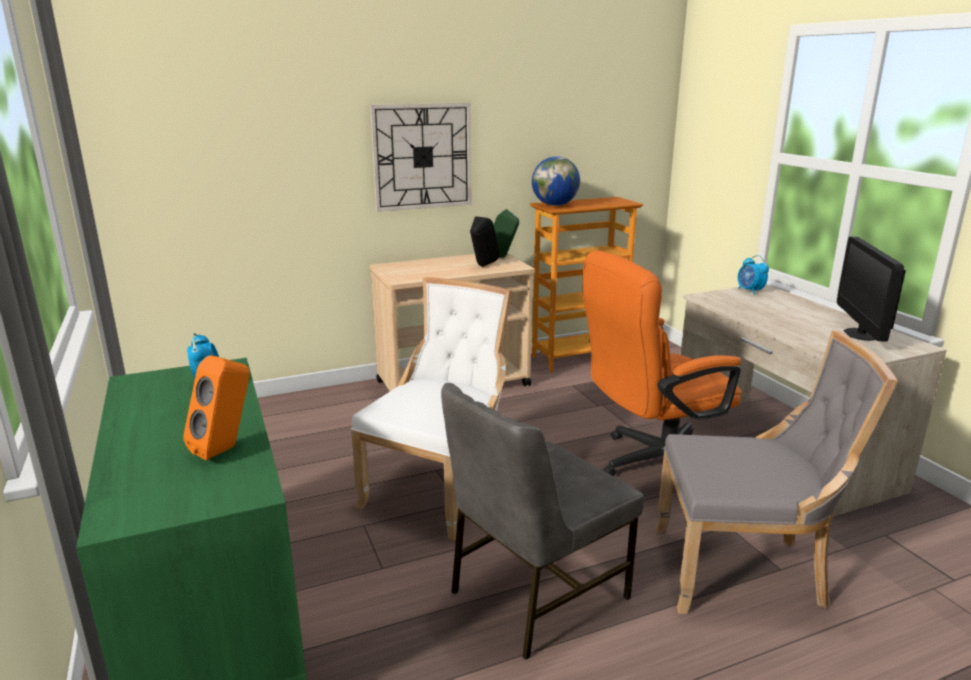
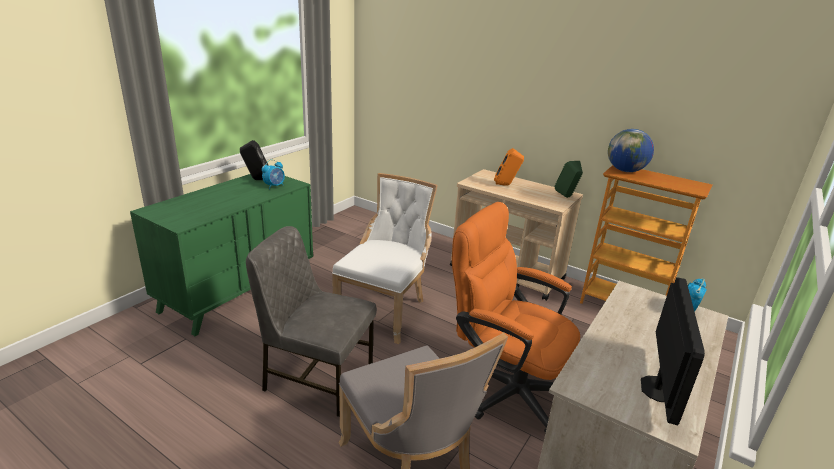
camera: 55 degrees right, 5 degrees up
(226, 449) = (214, 209): orange speaker -> orange speaker (506, 185)
(422, 157) = (536, 104): wall clock -> none
(439, 489) = (385, 310): white chair -> white chair turned 60 degrees counterclockwise
(482, 266) = (536, 196): black speaker -> black speaker (256, 180)
(861, 334) = (657, 389): monitor -> monitor turned 135 degrees clockwise

